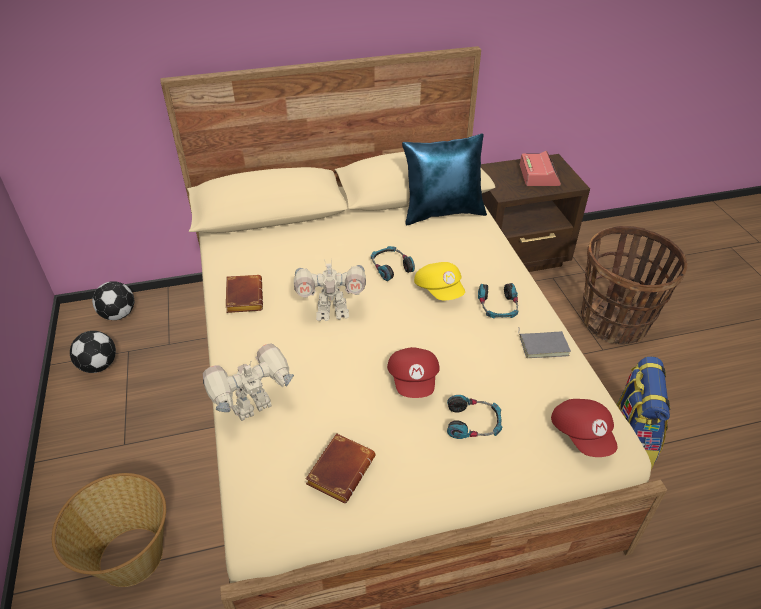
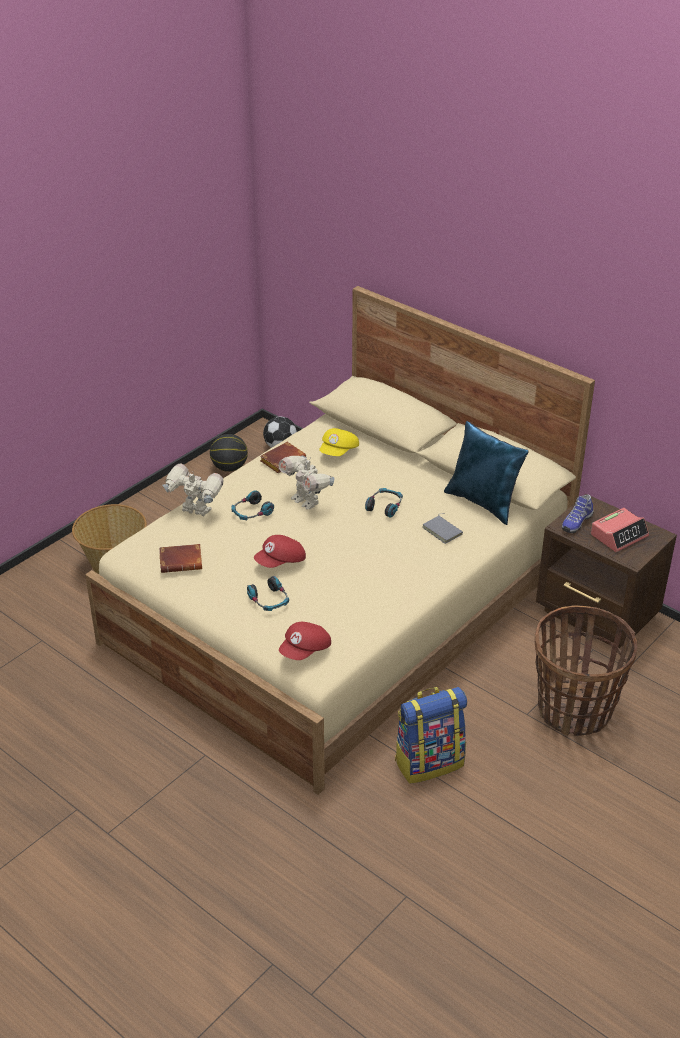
camera: 55 degrees right, 5 degrees down
(98, 365) = (229, 468): football -> basketball
(440, 290) = (384, 538): yellow cap -> yellow cap (339, 452)
(498, 307) = (395, 571): headphones -> headphones (251, 512)
(505, 185) = (576, 522): none -> shoe
(543, 345) = (377, 607): grey book -> grey book (443, 531)

